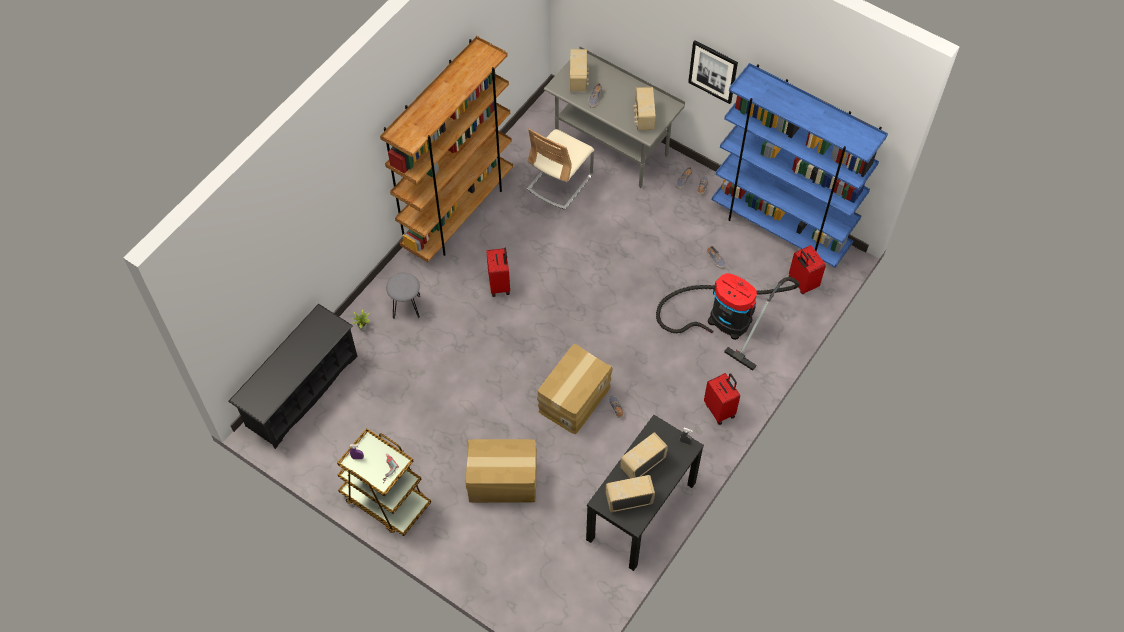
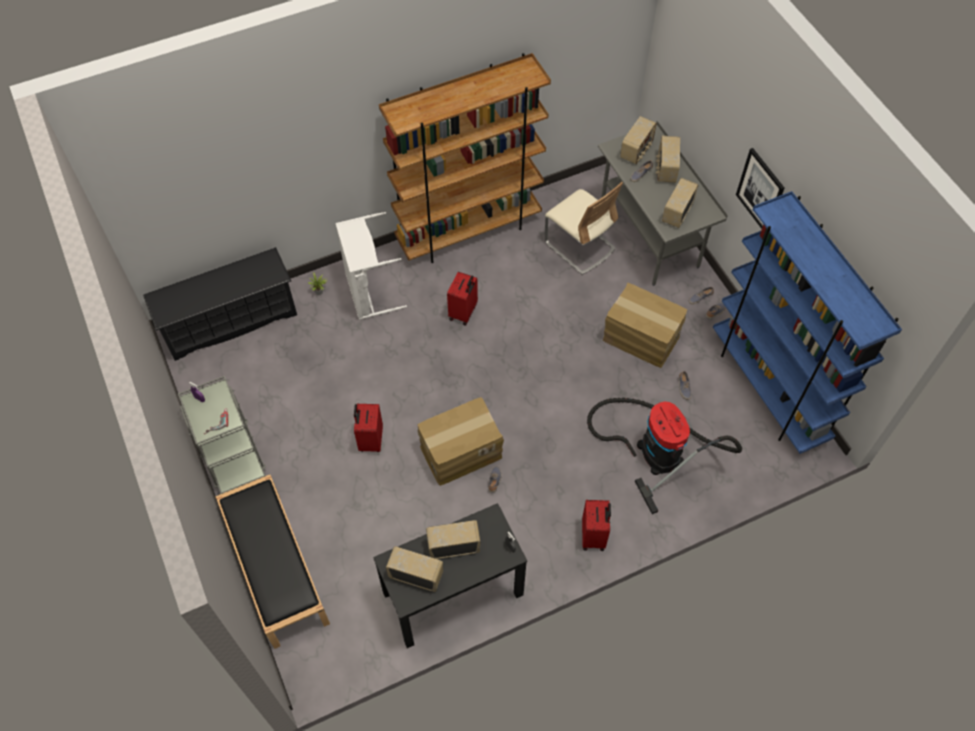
camera: 30 degrees right, 0 degrees up
(385, 500) = (232, 455): brown cart -> grey cart
(406, 307) = (368, 292): grey stool -> white laundry basket
(486, 568) = (275, 567): none -> black bench
(502, 481) = (344, 494): cardboard box -> cardboard box (640, 338)
(559, 182) = (579, 246): beige chair -> beige chair turned 105 degrees counterclockwise
(612, 85) = (666, 169): none -> radio
(802, 283) = (758, 453): red suitcase -> red suitcase (370, 440)

